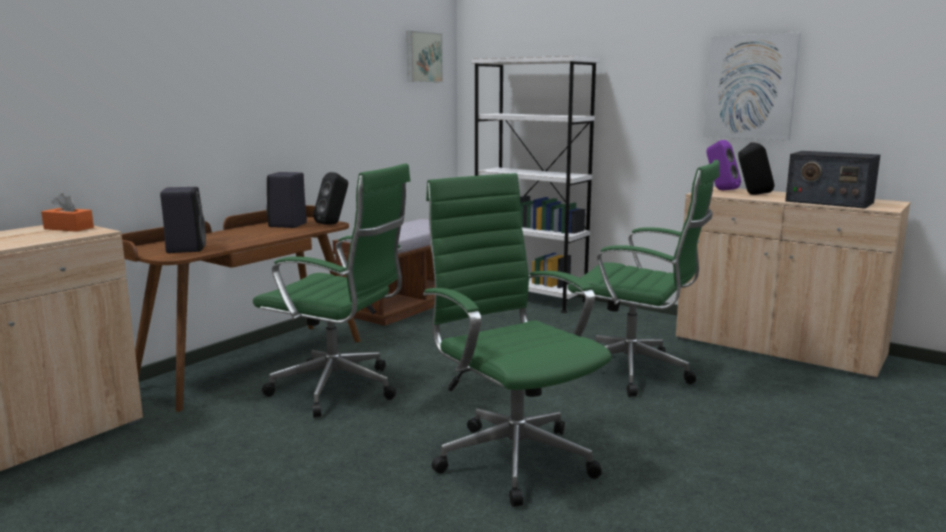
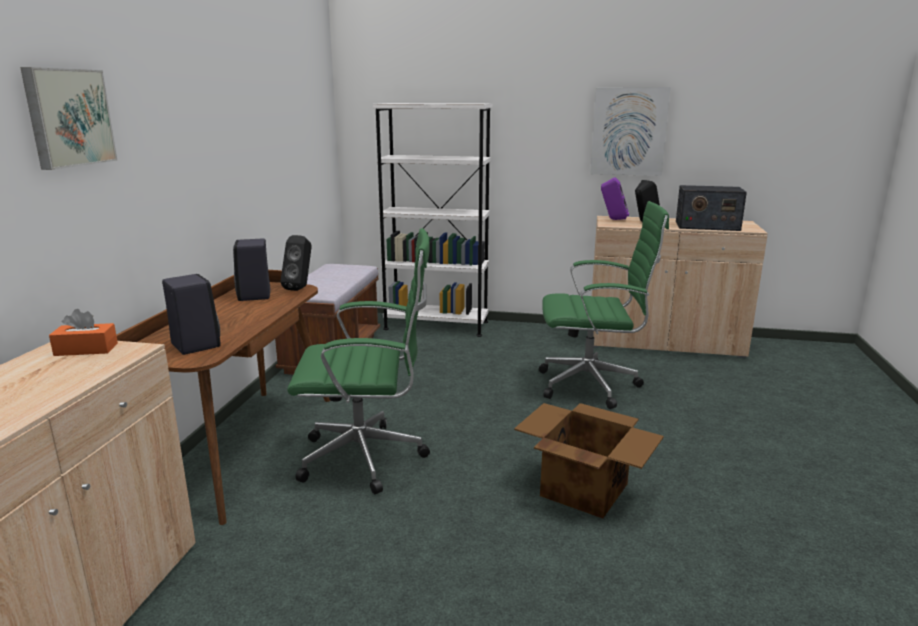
camera: 25 degrees left, 5 degrees up
(422, 57) = (314, 101): picture -> picture (68, 117)
(511, 457) = (583, 489): green office chair -> cardboard box

